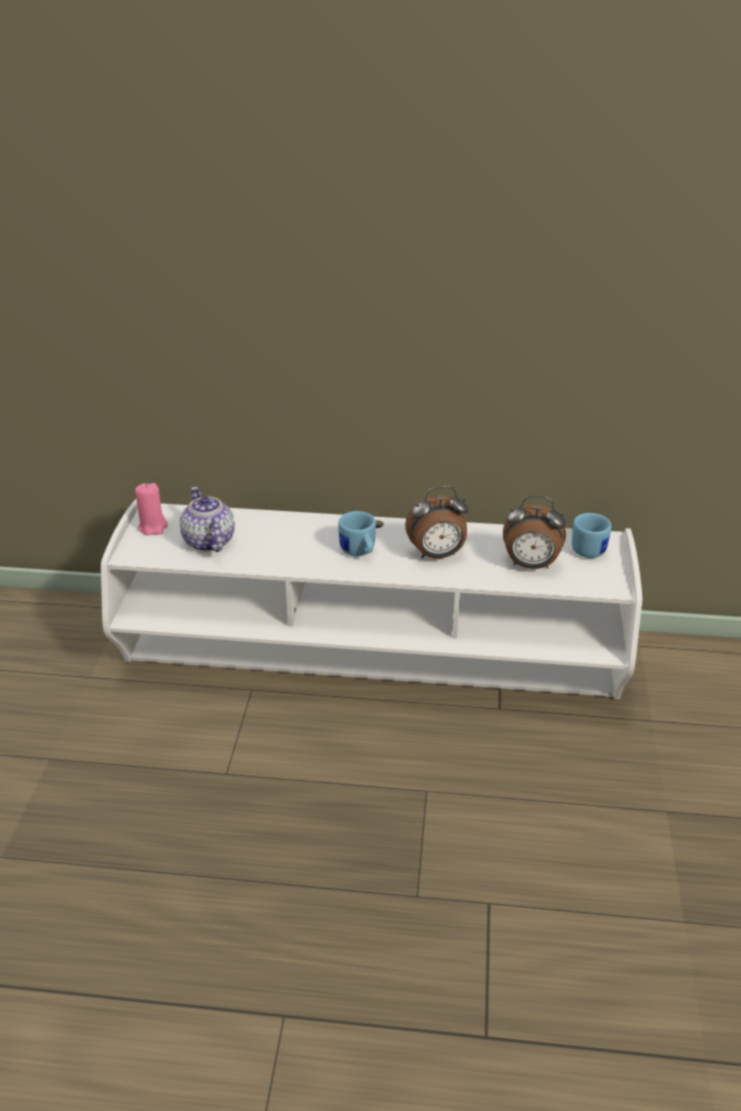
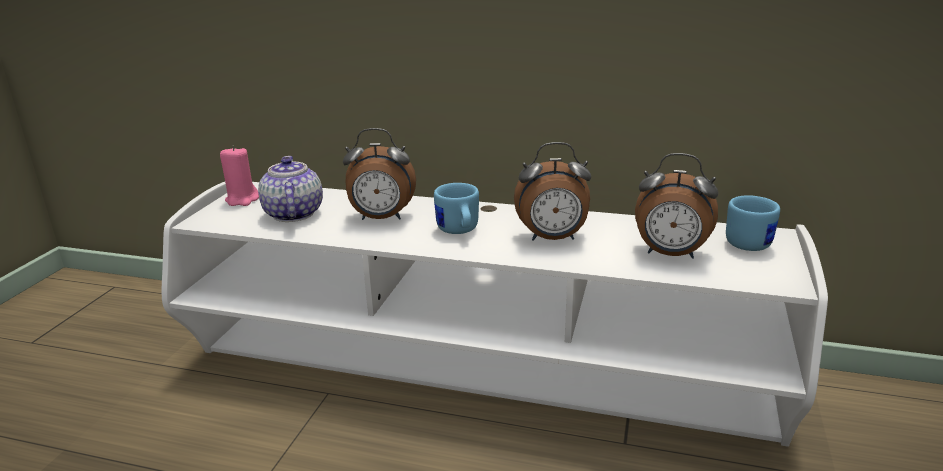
camera: 10 degrees right, 10 degrees down
(289, 542) = (381, 218): none -> alarm clock

